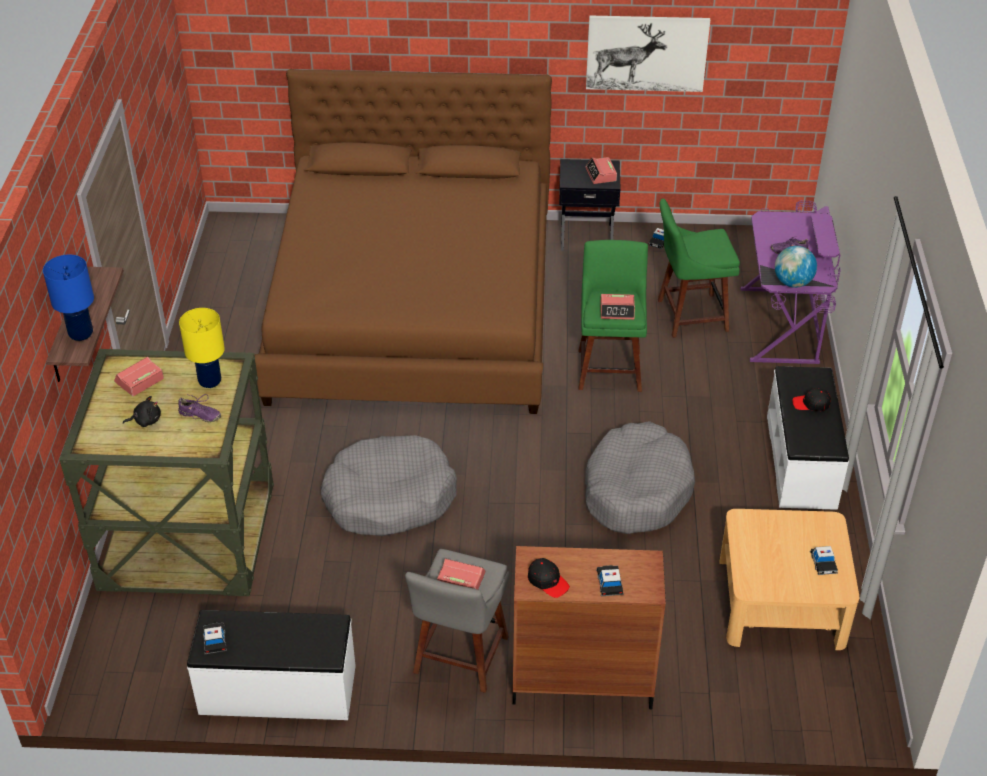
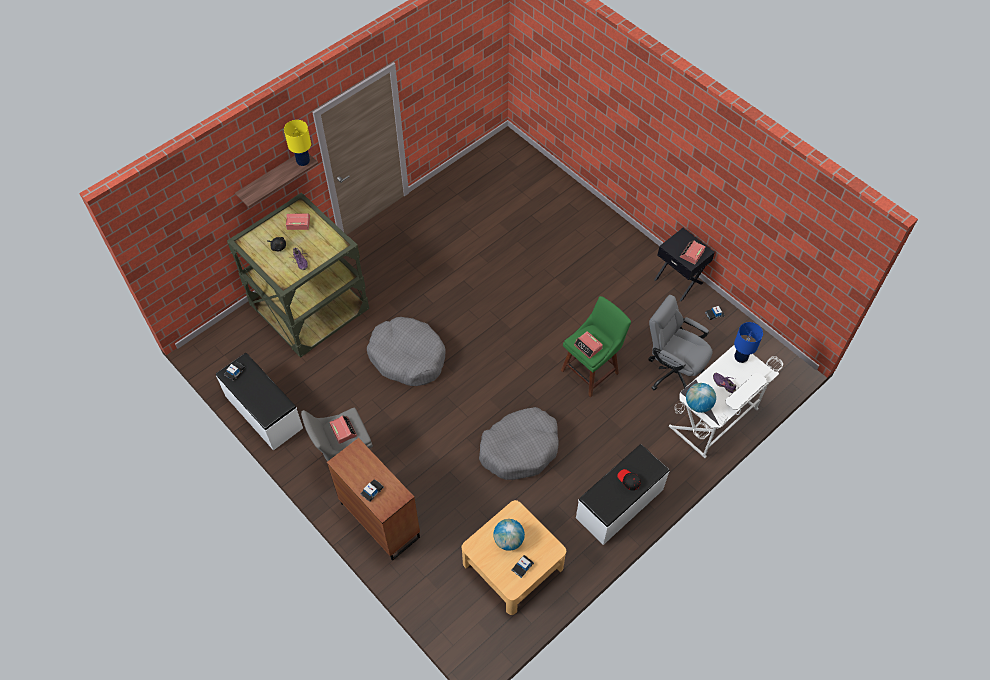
camera: 45 degrees right, 15 degrees up
(81, 335) = (262, 189): blue table lamp -> blue table lamp (741, 358)
(210, 382) = (323, 246): yellow table lamp -> yellow table lamp (303, 162)
(413, 307) = (538, 258): brown bed -> none
(548, 581) = (349, 466): black cap -> none
(646, 53) = (743, 202): picture -> none
(688, 315) = (671, 372): green stool -> grey office chair
(775, 551) = (508, 540): none -> globe
(783, 325) = (715, 419): purple desk -> white desk

